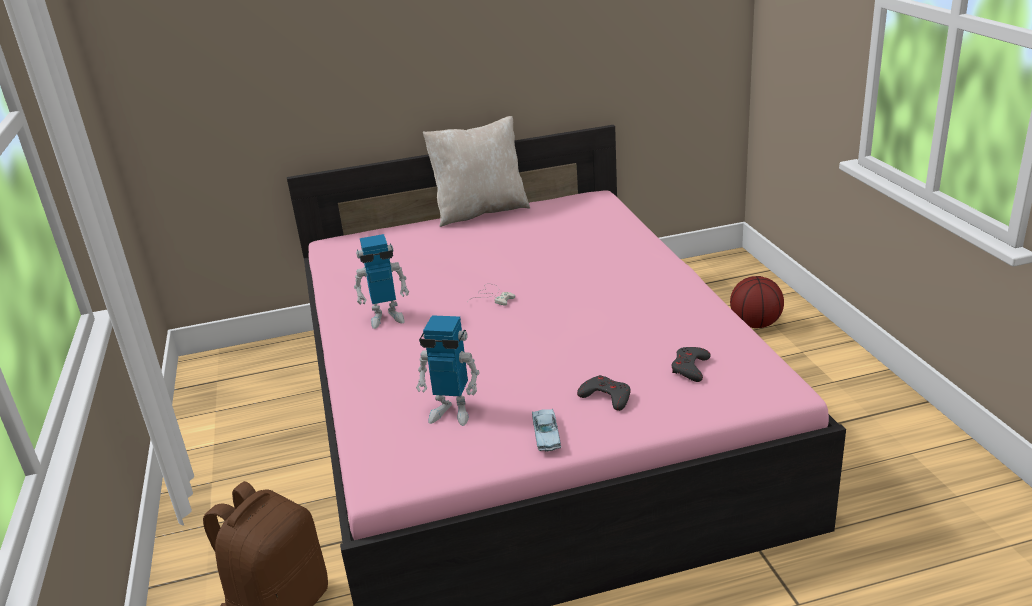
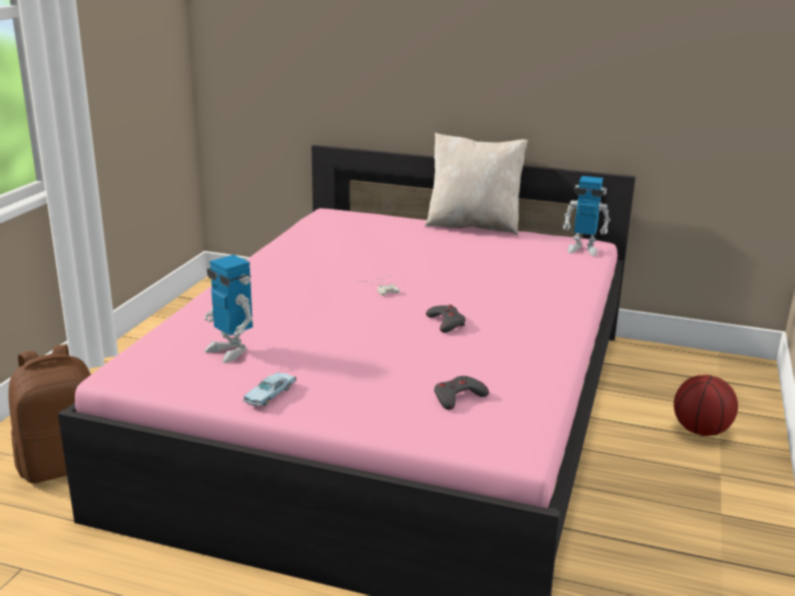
camera: 30 degrees right, 5 degrees down
(386, 317) = (287, 273): toy robot -> toy robot (583, 249)
(606, 397) = (357, 389): grey game controller -> grey game controller (446, 322)

